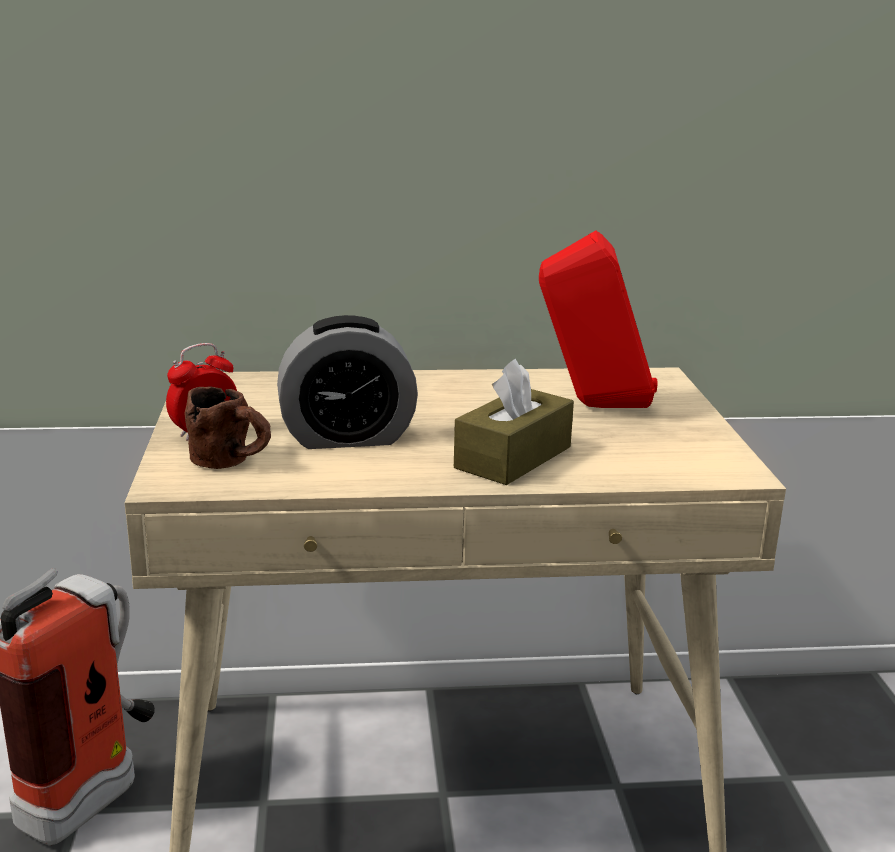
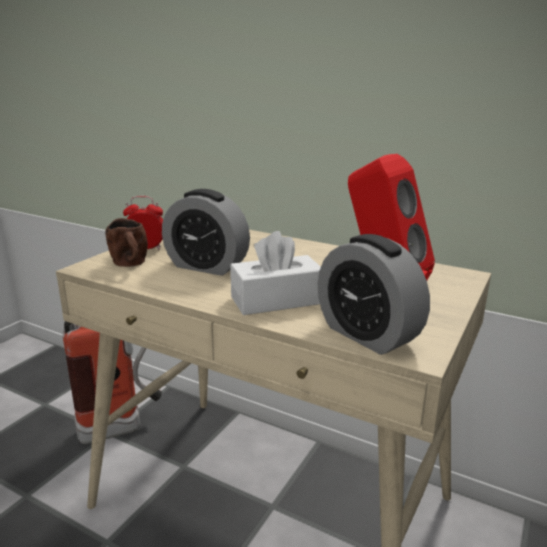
camera: 35 degrees right, 0 degrees up
(513, 457) = (276, 300): brown tissue box -> white tissue box
(666, 468) = (367, 334): none -> alarm clock

